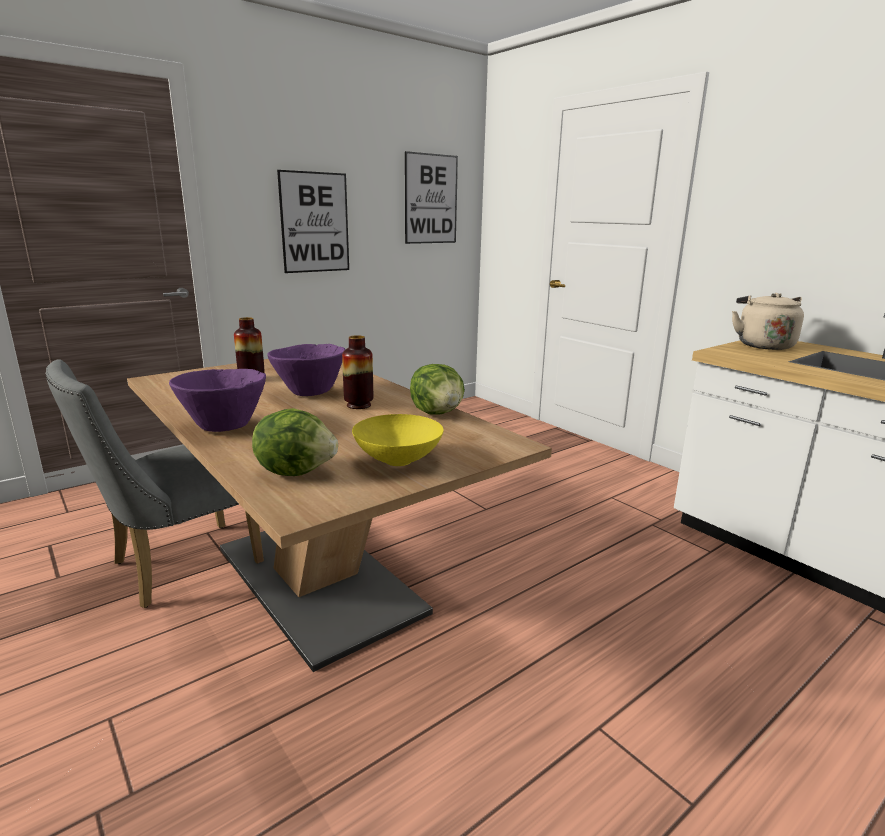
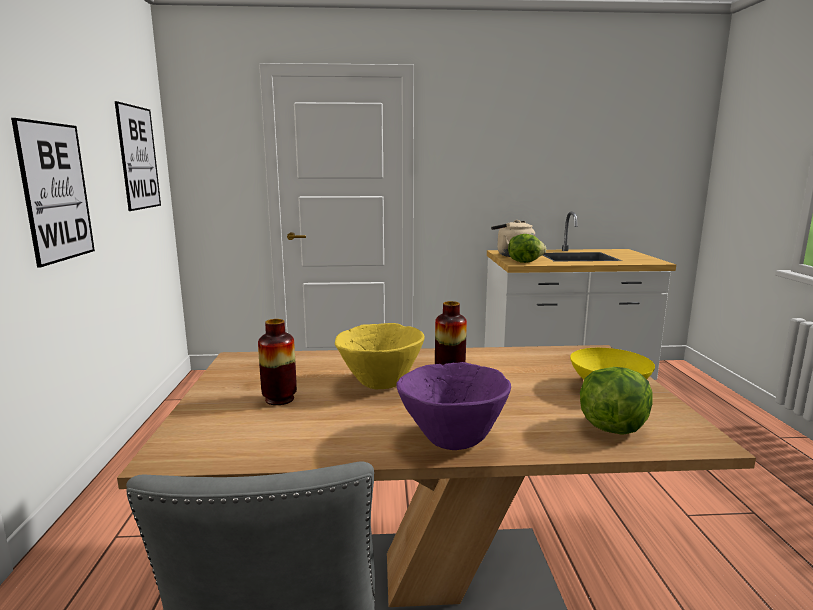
camera: 55 degrees left, 5 degrees down
(309, 392) = (380, 383): purple bowl -> yellow bowl
(438, 413) = (503, 354): lettuce -> lettuce (524, 262)

